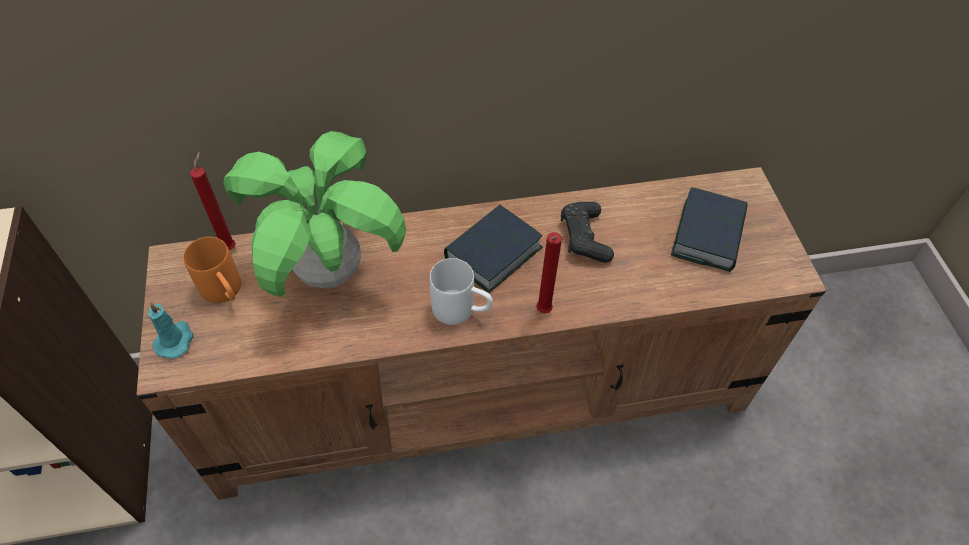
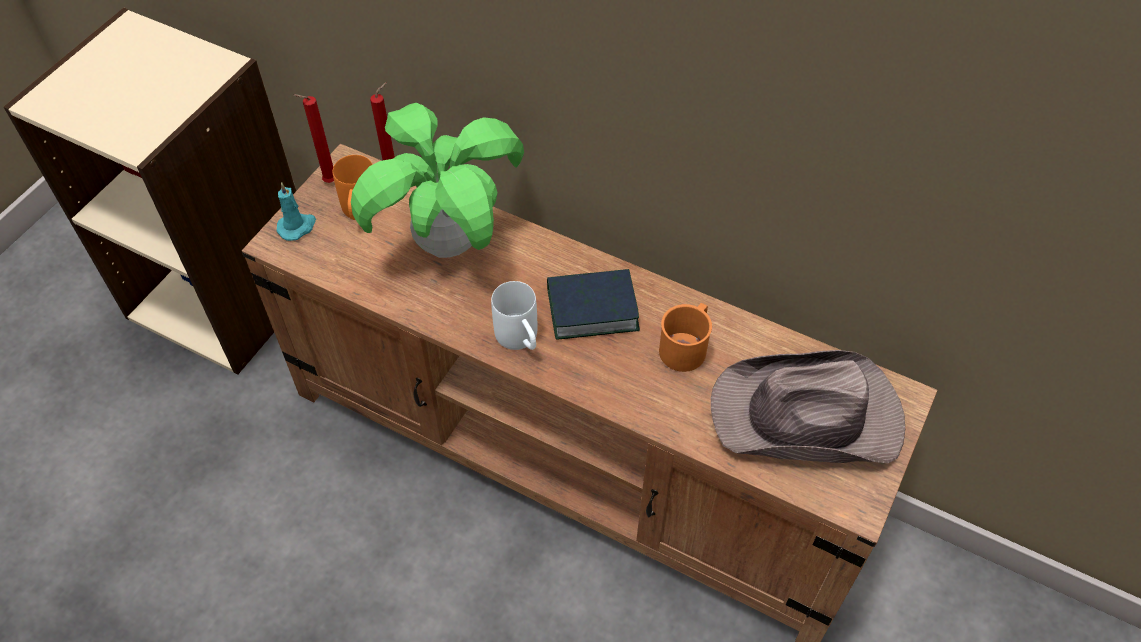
camera: 40 degrees right, 0 degrees up
(542, 312) = (585, 384): red candle -> red candle (328, 182)
(584, 238) = (686, 346): black game controller -> orange mug
(708, 235) = (808, 417): book -> brown hat

